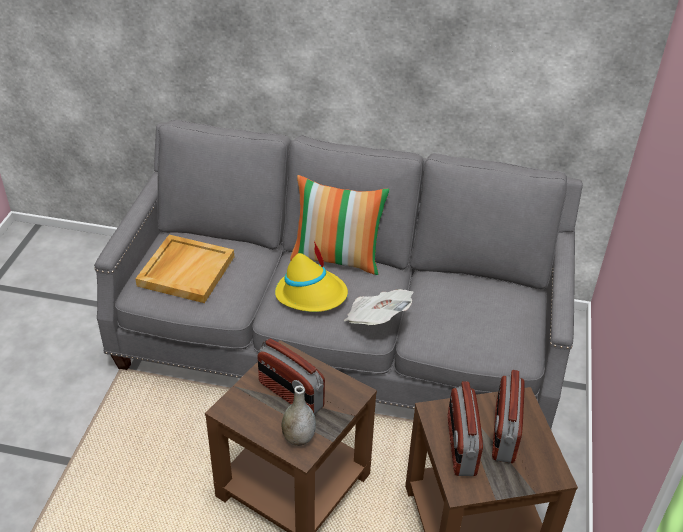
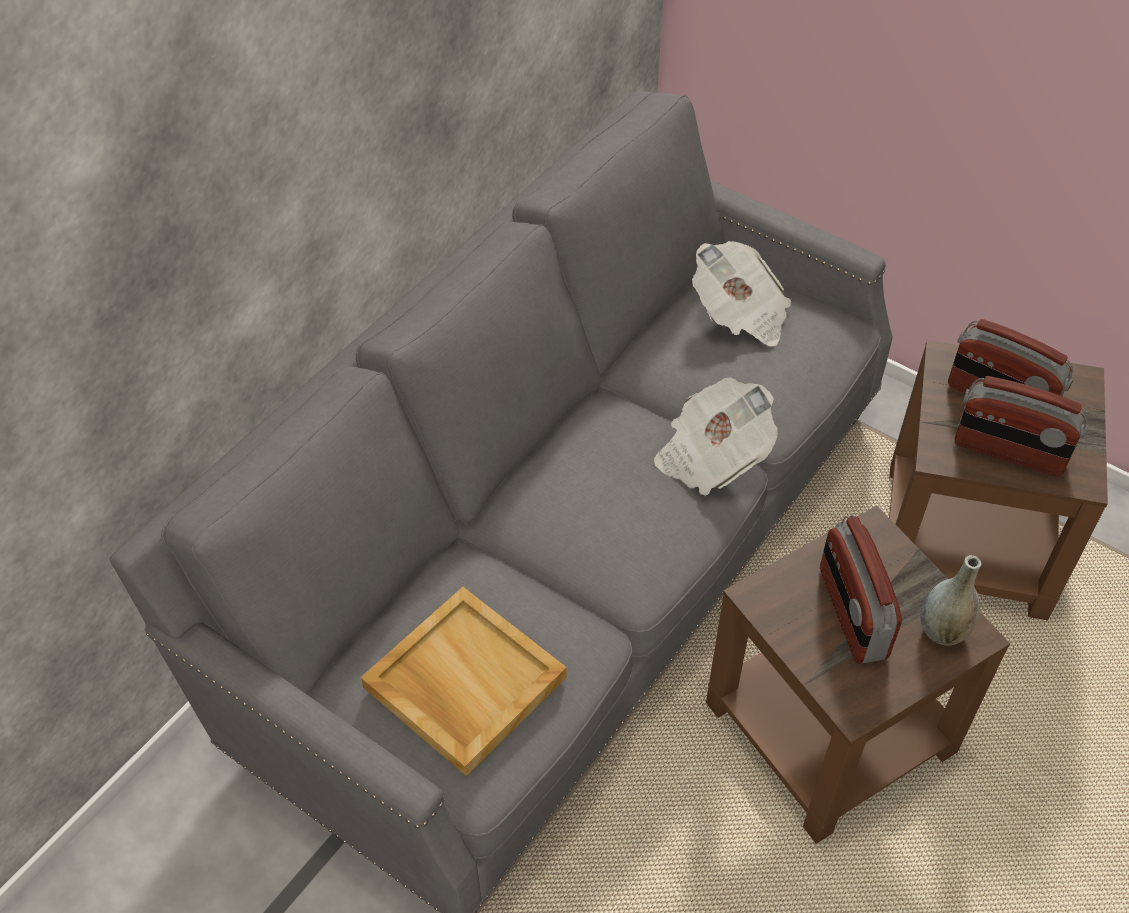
camera: 65 degrees left, 10 degrees up
(290, 395) = (851, 613): radio -> radio turned 105 degrees clockwise
(312, 294) = (617, 518): yellow hat -> none
(337, 258) = (537, 456): pillow -> none
(493, 304) = (740, 314): none -> newspaper

